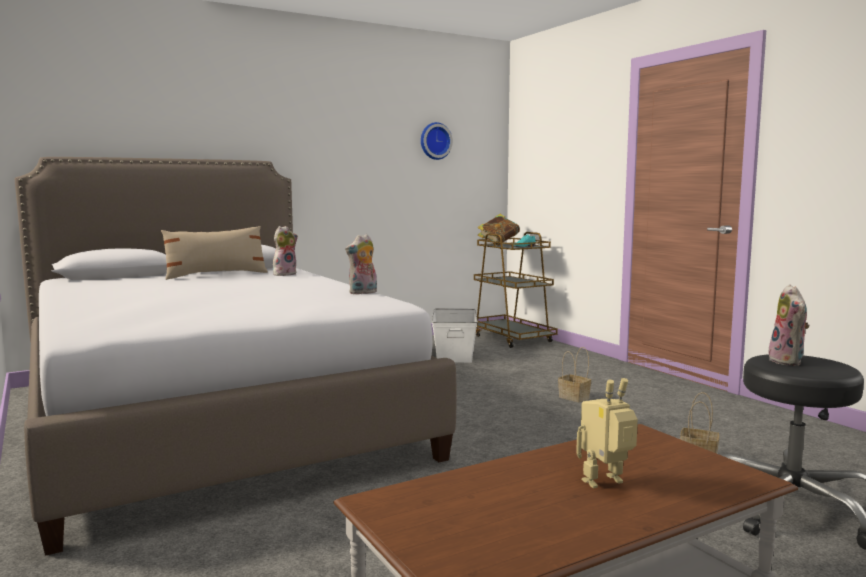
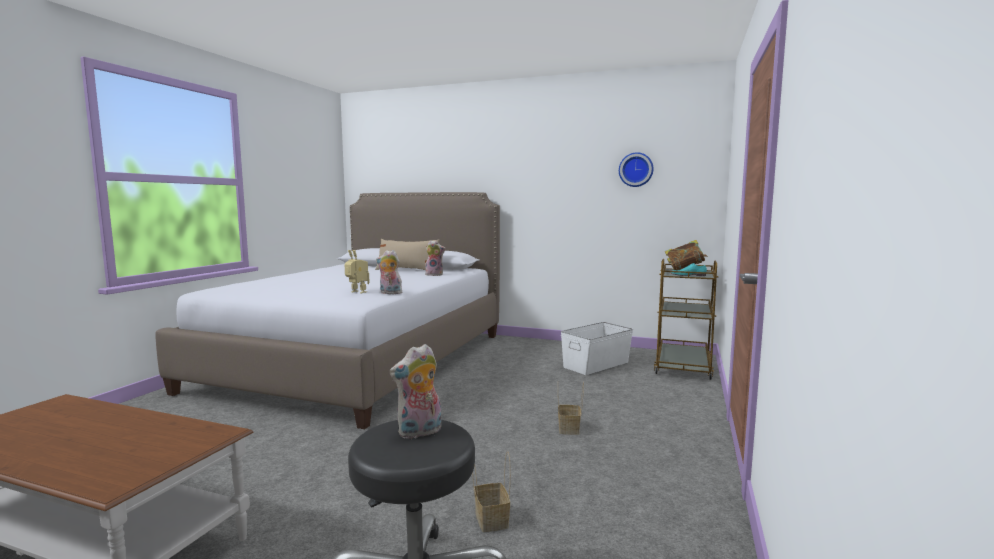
camera: 50 degrees right, 0 degrees up
(606, 484) = (93, 442): toy robot -> toy robot (357, 292)

